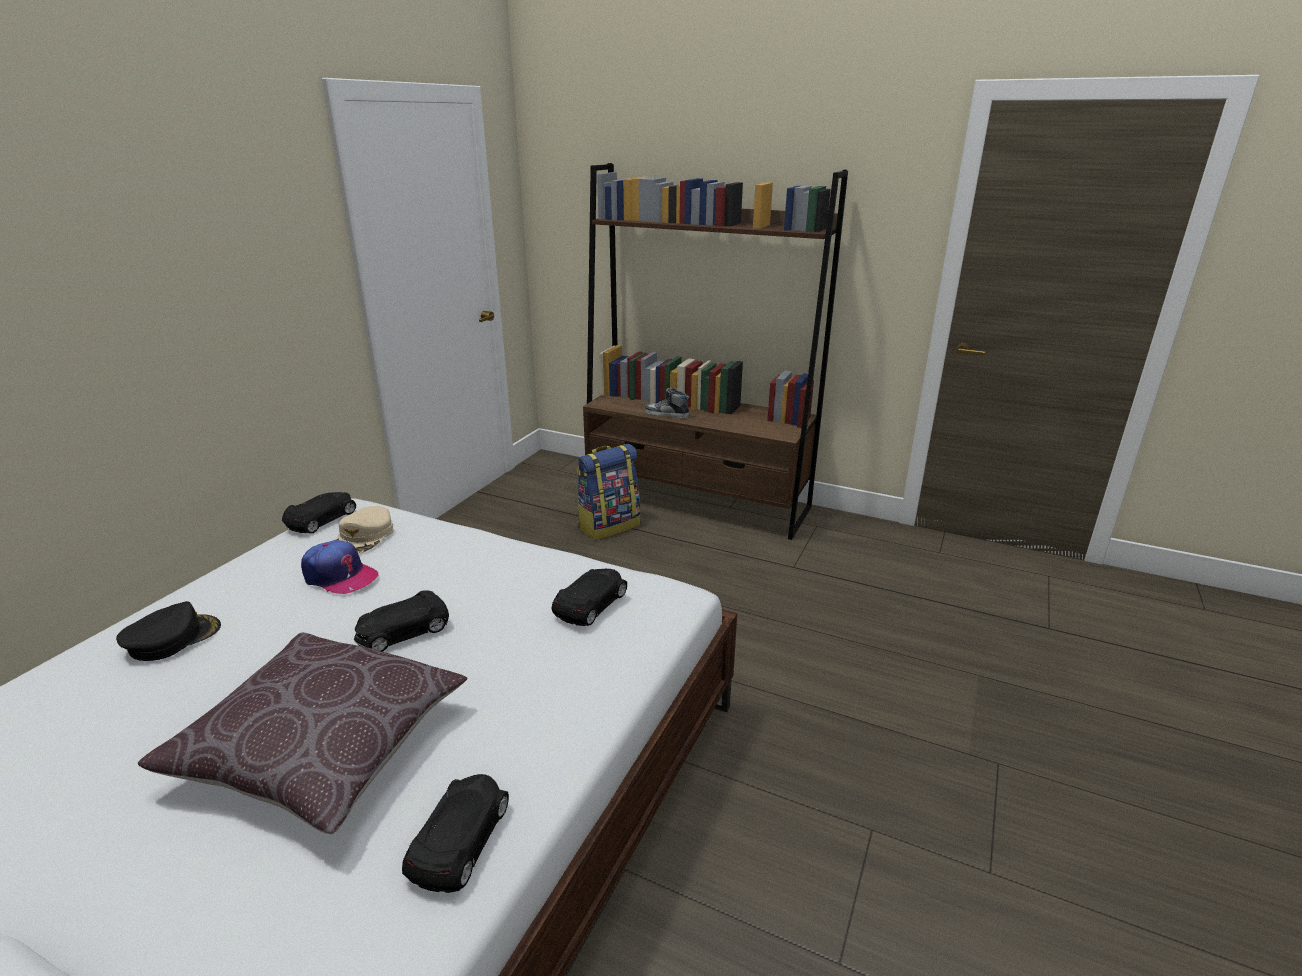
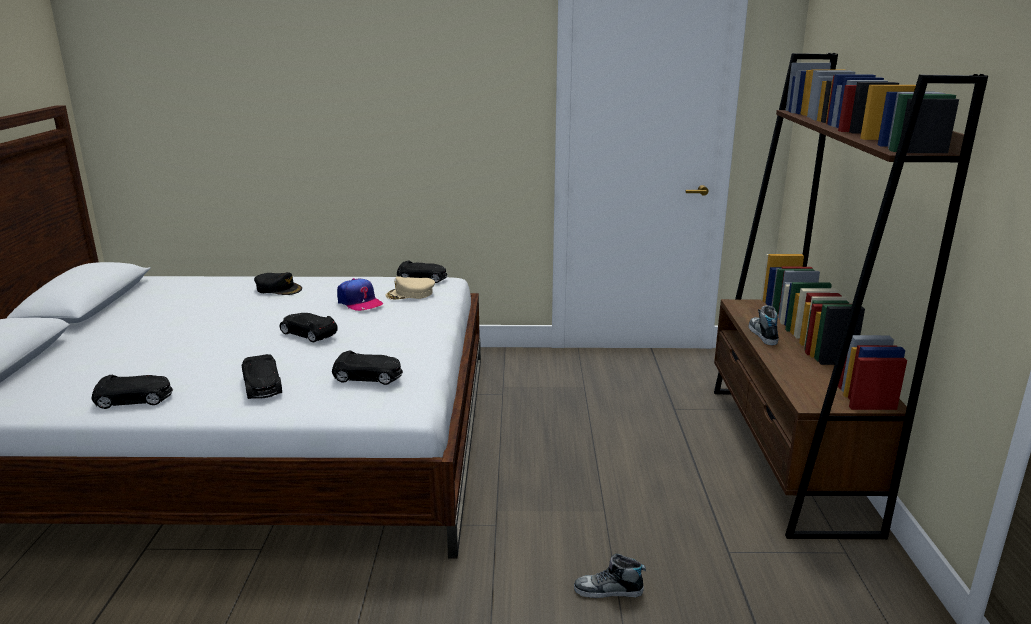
camera: 65 degrees right, 5 degrees down
(322, 747) = (200, 347): brown pillow -> none
(340, 576) = (359, 302): cap -> cap turned 45 degrees counterclockwise
(536, 692) = (262, 386): none -> black toy car
(609, 526) = (672, 420): backpack -> none
(812, 634) = (608, 591): none -> shoe

